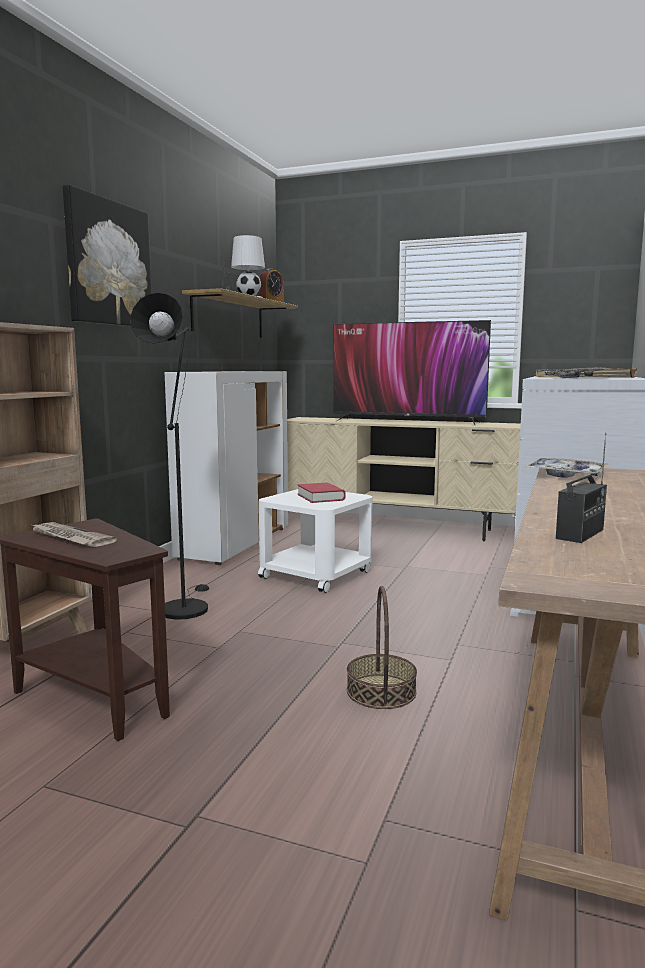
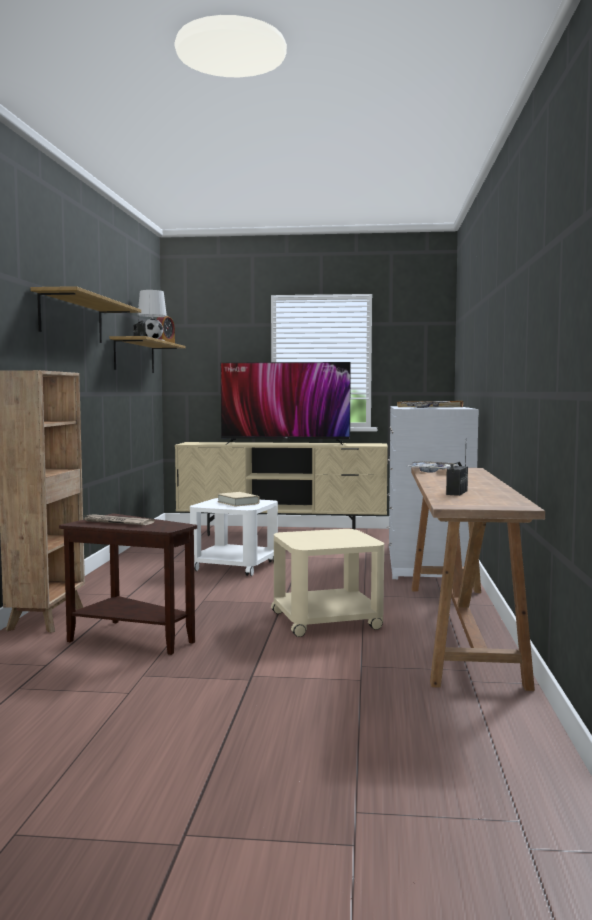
camera: 15 degrees left, 5 degrees down
(108, 263) = (72, 318): picture -> shelf
(185, 606) = (146, 591): black floor lamp -> none
(235, 543) = (148, 551): white cabinet -> none
(320, 497) = (238, 503): red book -> beige book
(381, 691) = (327, 620): basket -> beige side table

